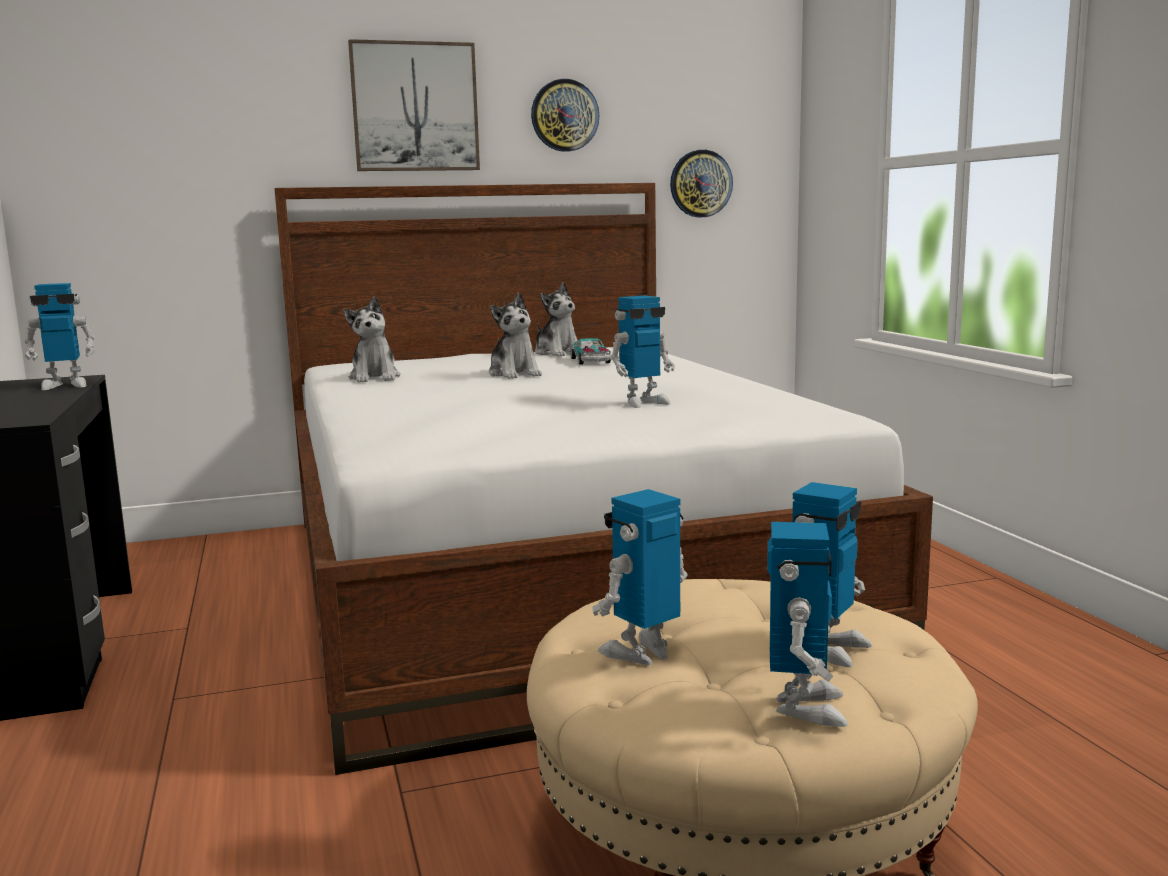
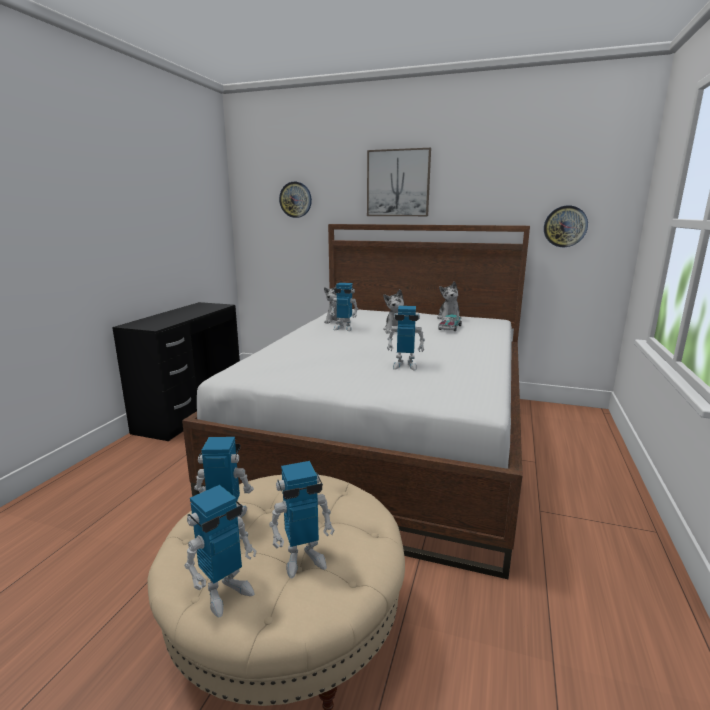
camera: 35 degrees right, 5 degrees up
(65, 385) = (209, 309): toy robot -> toy robot (344, 328)
(564, 115) = (480, 186): wall clock -> wall clock (295, 199)

